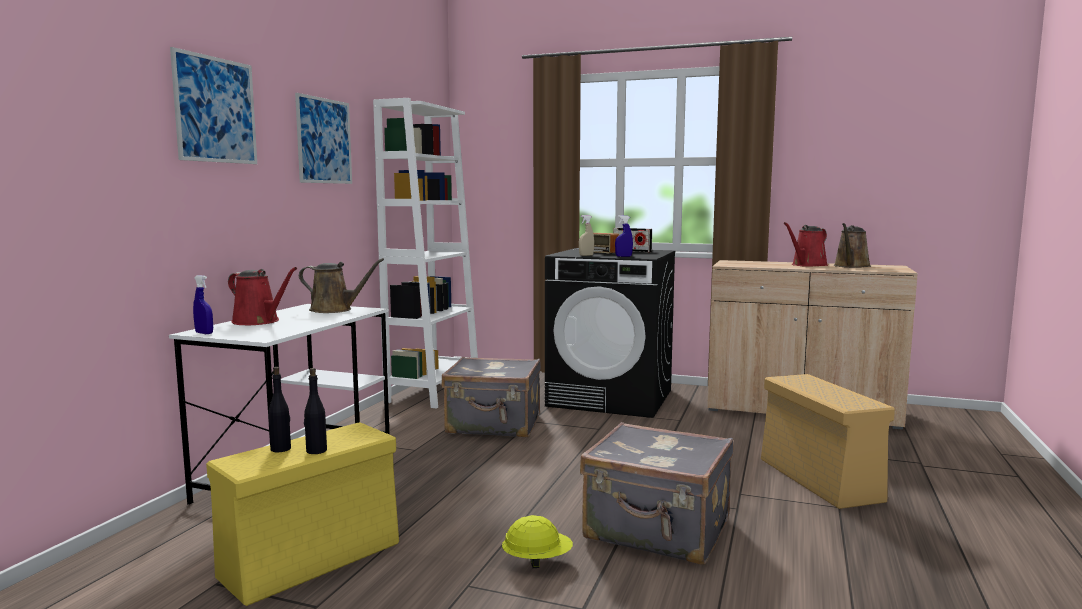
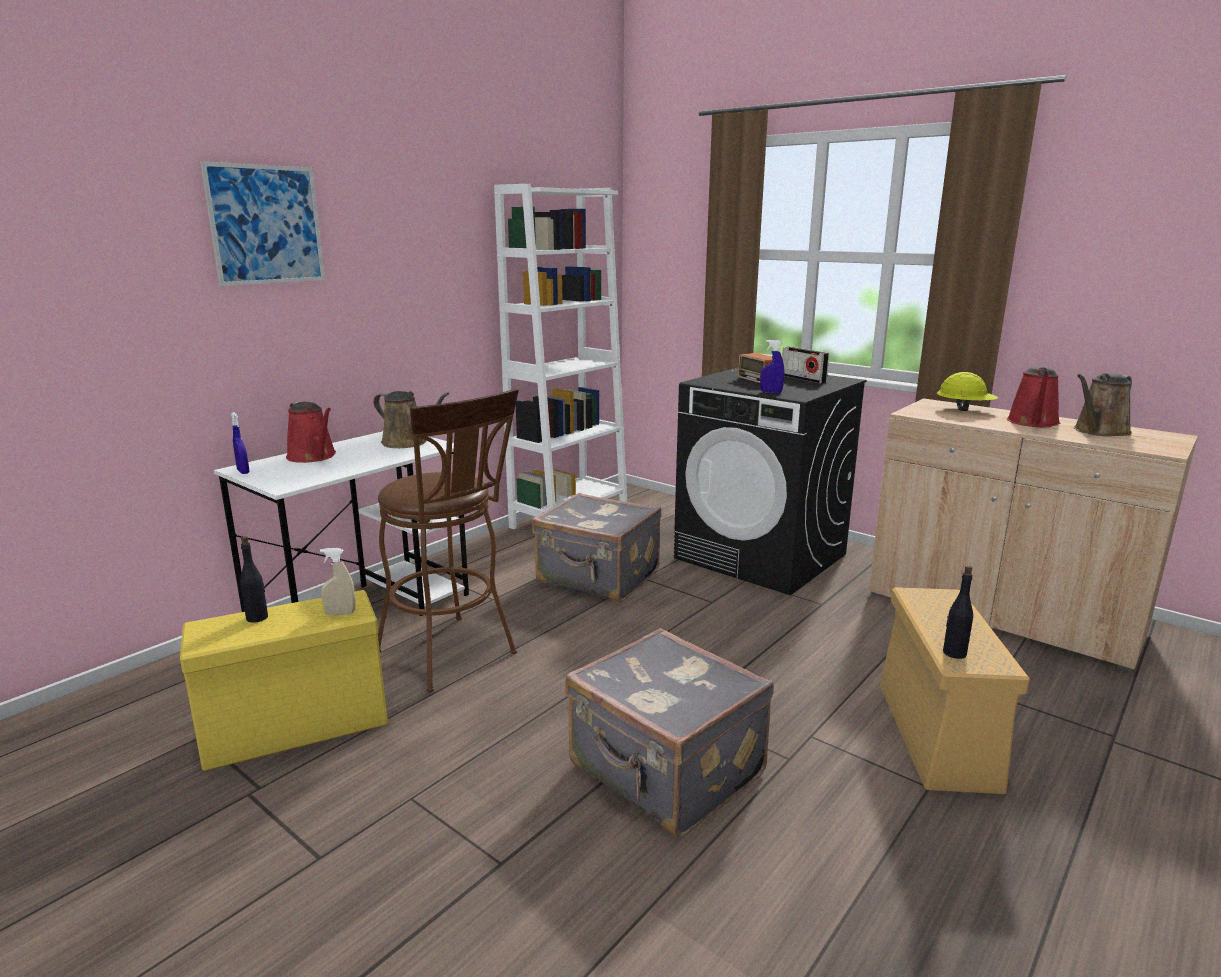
camera: 20 degrees right, 10 degrees up
(316, 451) = (284, 627): black bottle -> black bottle (954, 653)
(324, 141) = (422, 242): picture -> none
(415, 491) = (453, 656): none -> brown stool
(537, 561) = (502, 783): yellow hard hat -> yellow hard hat (964, 410)
(586, 255) = (728, 386): beige spray bottle -> beige spray bottle (340, 613)
(807, 265) = (1033, 423): red watering can -> red watering can turned 45 degrees counterclockwise

